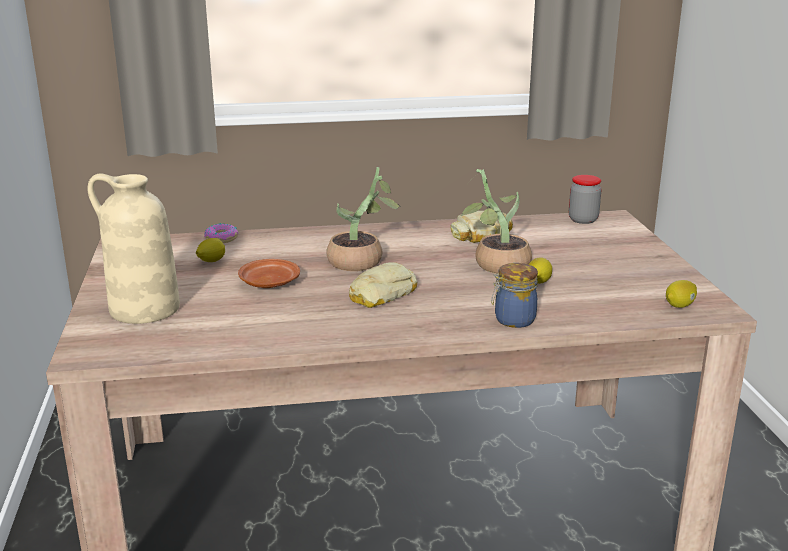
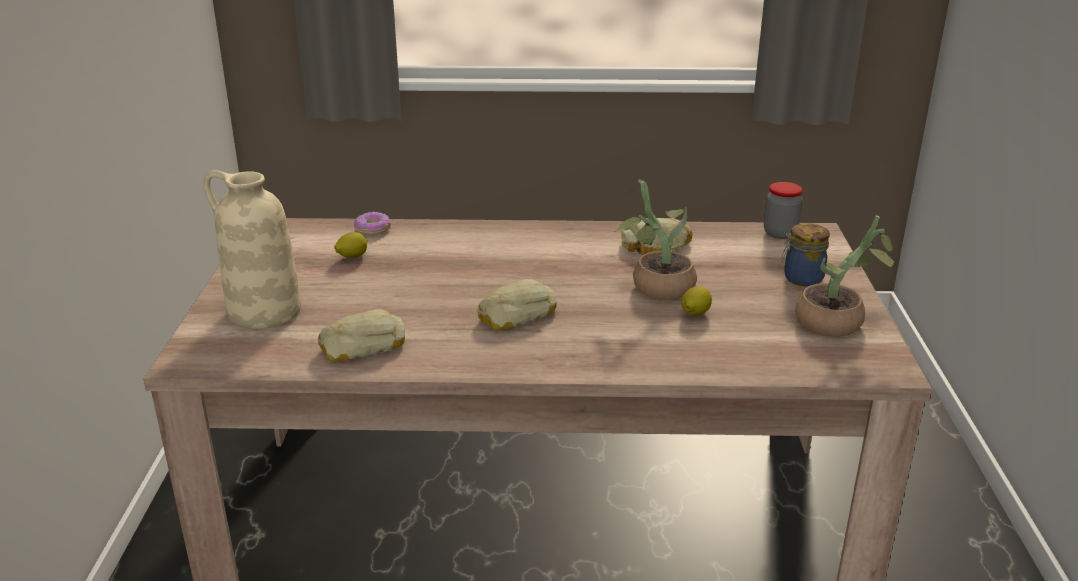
camera: 10 degrees right, 5 degrees up
(249, 328) = (362, 344): none -> bread
(269, 283) = (402, 289): brown plate -> none
(362, 263) = (509, 271): potted plant -> potted plant (837, 324)
(513, 320) = (647, 360): jar -> jar (801, 278)
(680, 305) = (847, 359): lemon -> none

